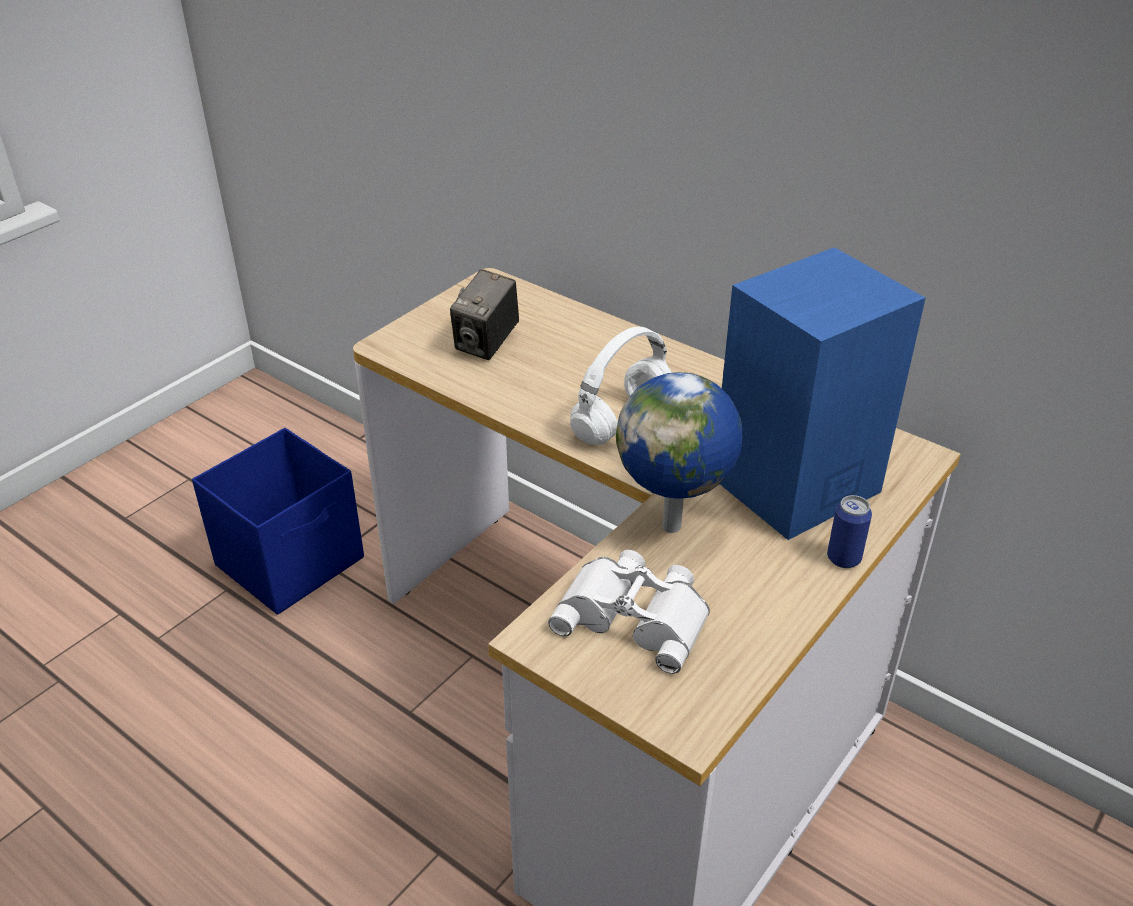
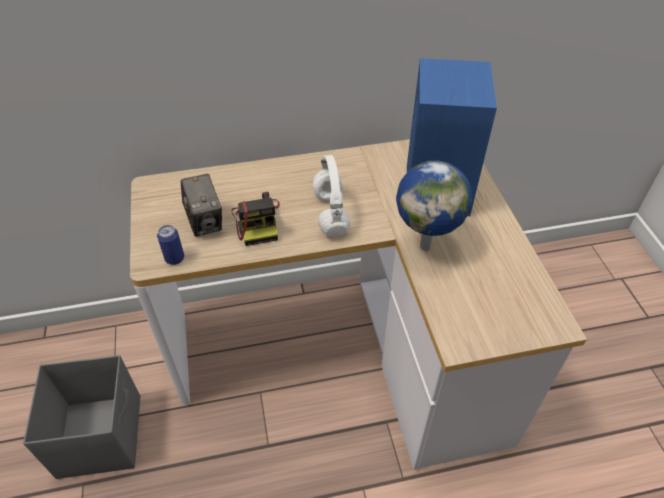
camera: 50 degrees left, 10 degrees up
(292, 562) = (101, 434): blue storage box -> grey storage box
(534, 377) = (258, 222): none -> camera
(636, 615) = (473, 298): white binoculars -> none
(843, 558) = (496, 208): can -> can (174, 258)

